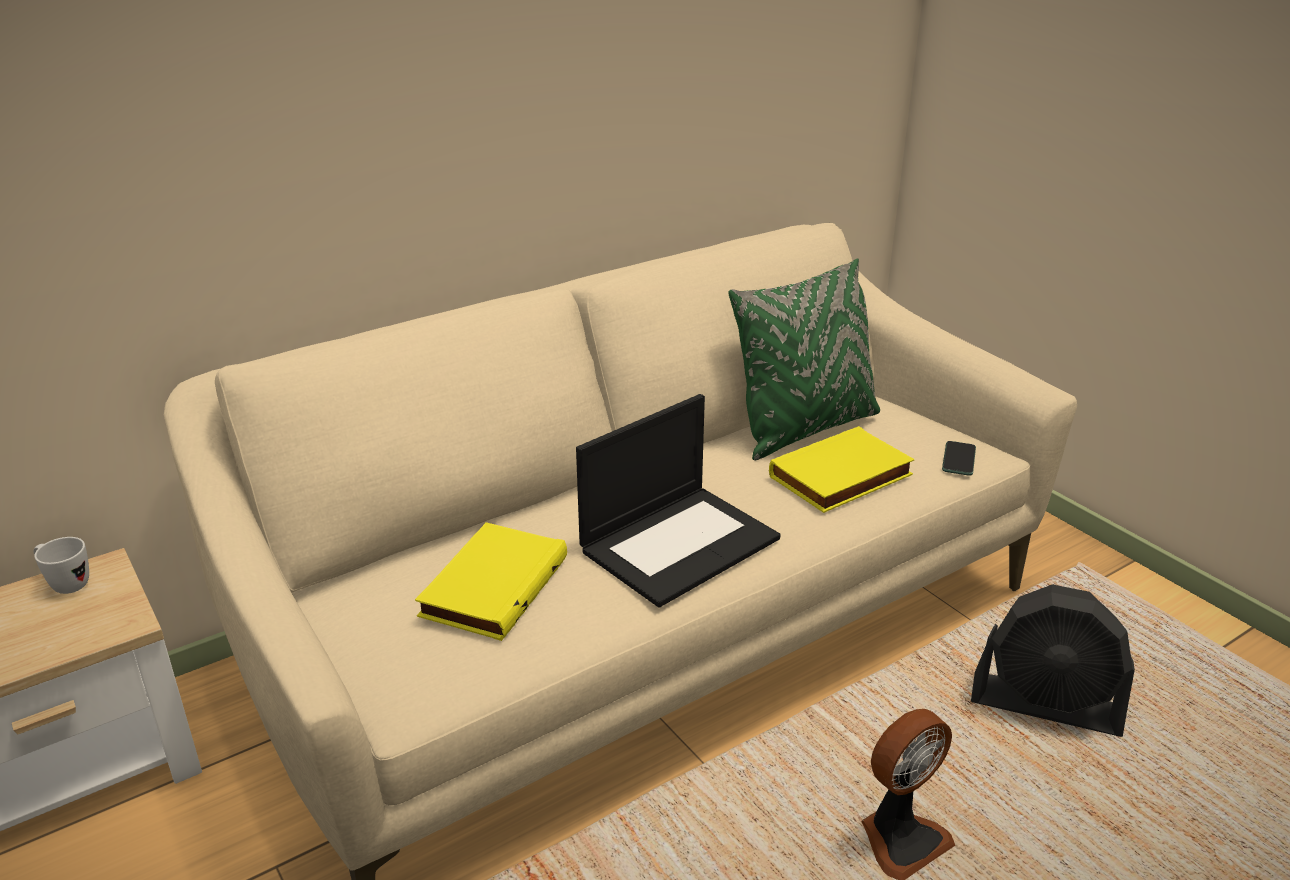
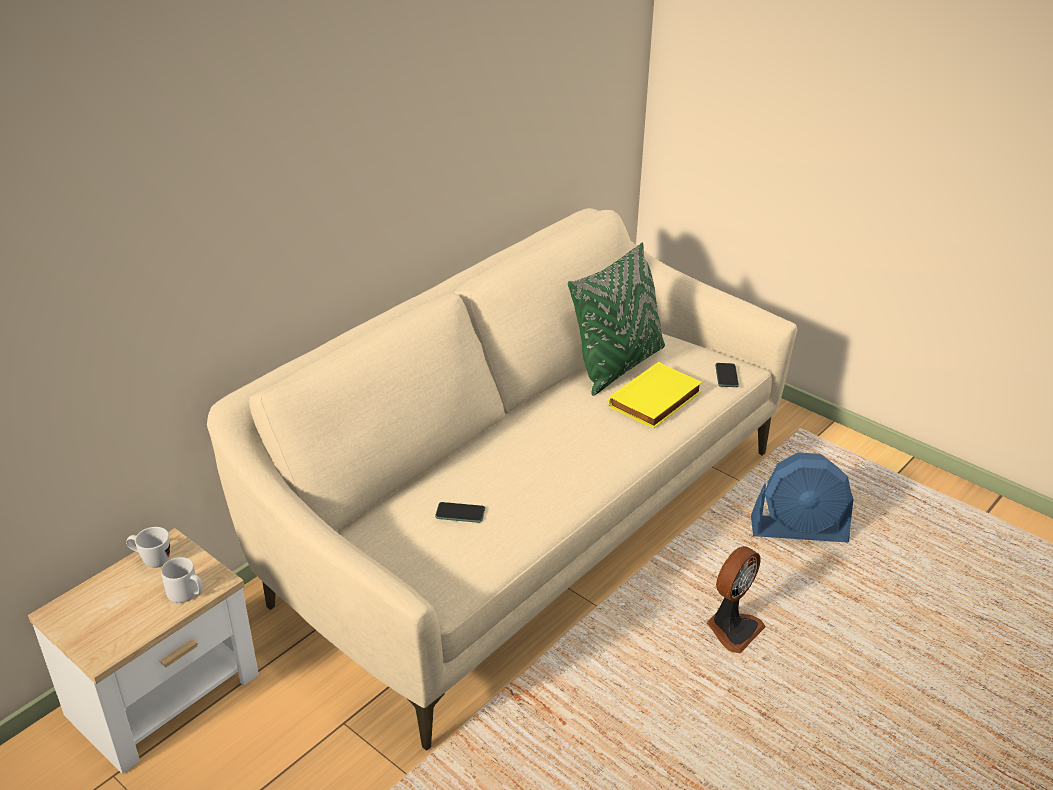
camera: 15 degrees left, 5 degrees up
(77, 634) = (186, 593): none -> grey mug
(492, 585) = (460, 513): yellow book -> phone
(680, 543) = (569, 464): laptop -> none
(1046, 706) = (799, 530): black fan -> blue fan

